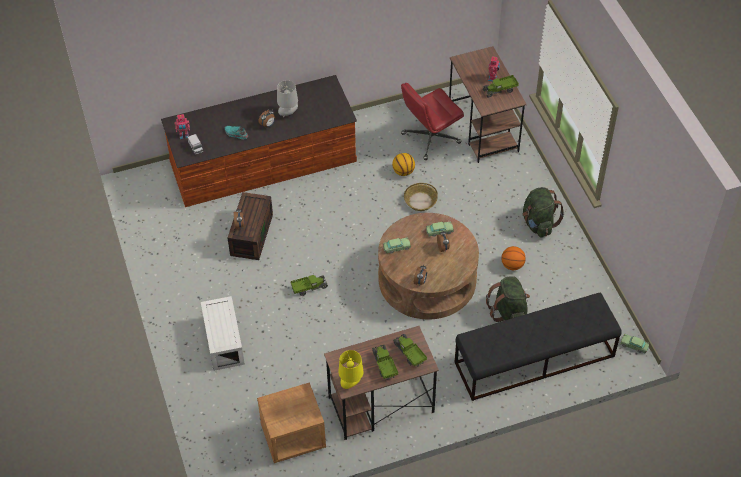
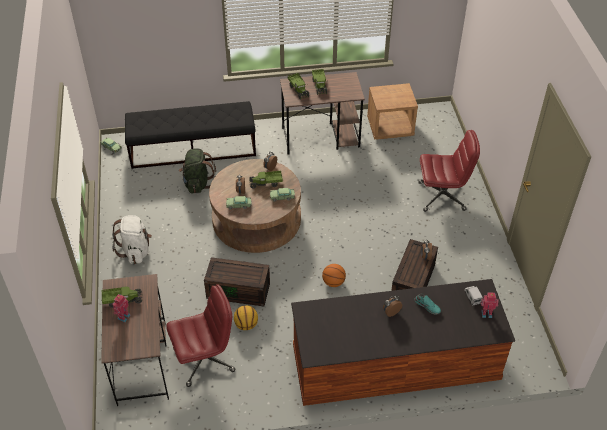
camera: 170 degrees left, 5 degrees down
(222, 341) = (442, 196): white storage box -> red office chair
(288, 113) = (366, 323): grey table lamp -> none
(309, 288) = (363, 226): toy truck -> toy truck (266, 183)
(351, 383) = (347, 79): yellow table lamp -> none
(420, 201) = (239, 290): basket -> brown storage box
(512, 265) = (177, 219): basketball -> basketball (333, 282)
(538, 224) = (135, 251): green backpack -> white backpack

